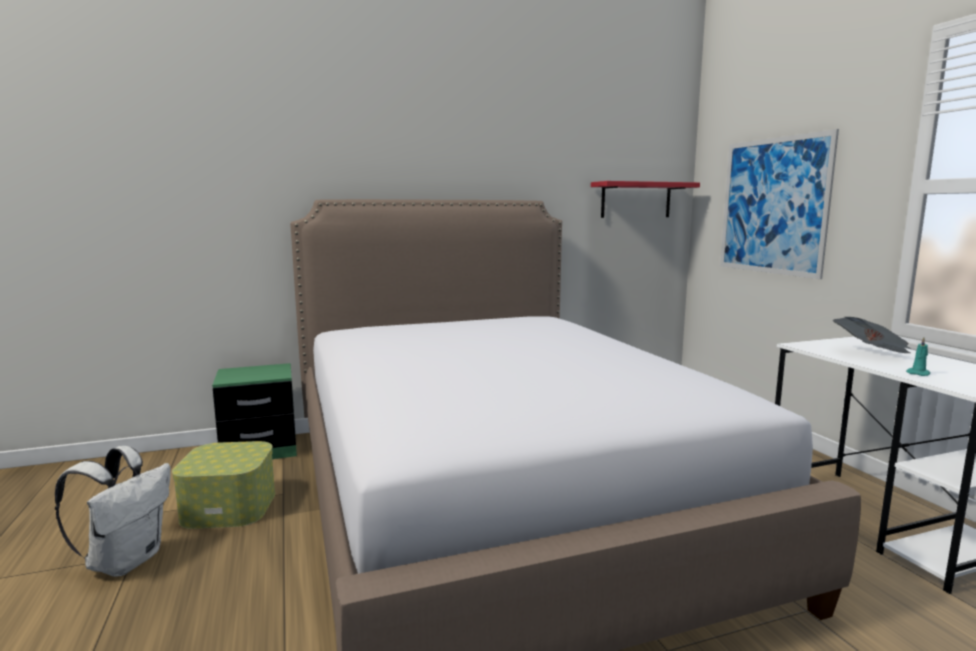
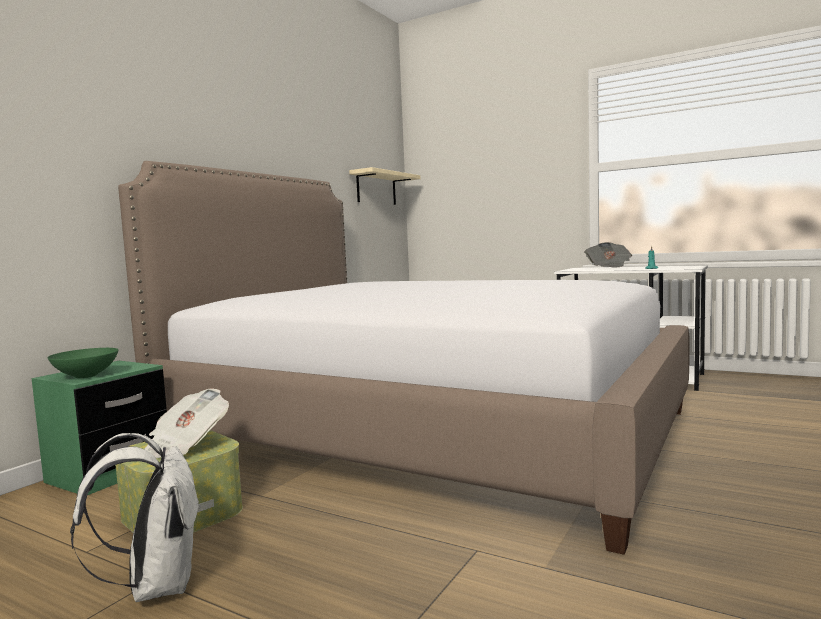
camera: 40 degrees left, 5 degrees down
(231, 457) = (185, 446): none -> newspaper
(236, 376) = (86, 376): none -> green bowl
(636, 200) = (376, 188): red shelf -> beige shelf
(773, 206) = (485, 189): picture -> none

